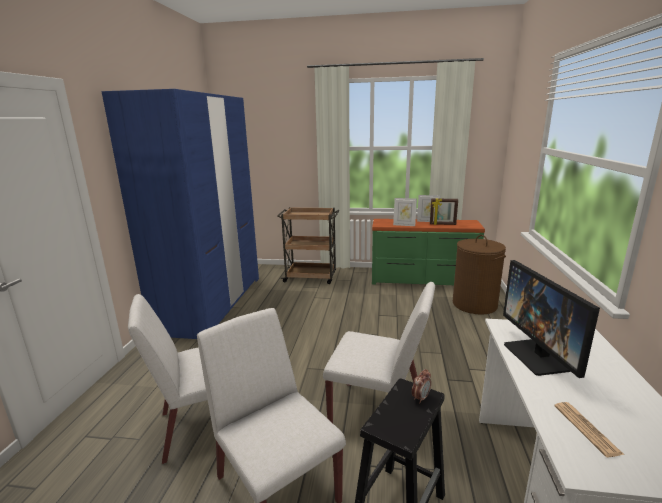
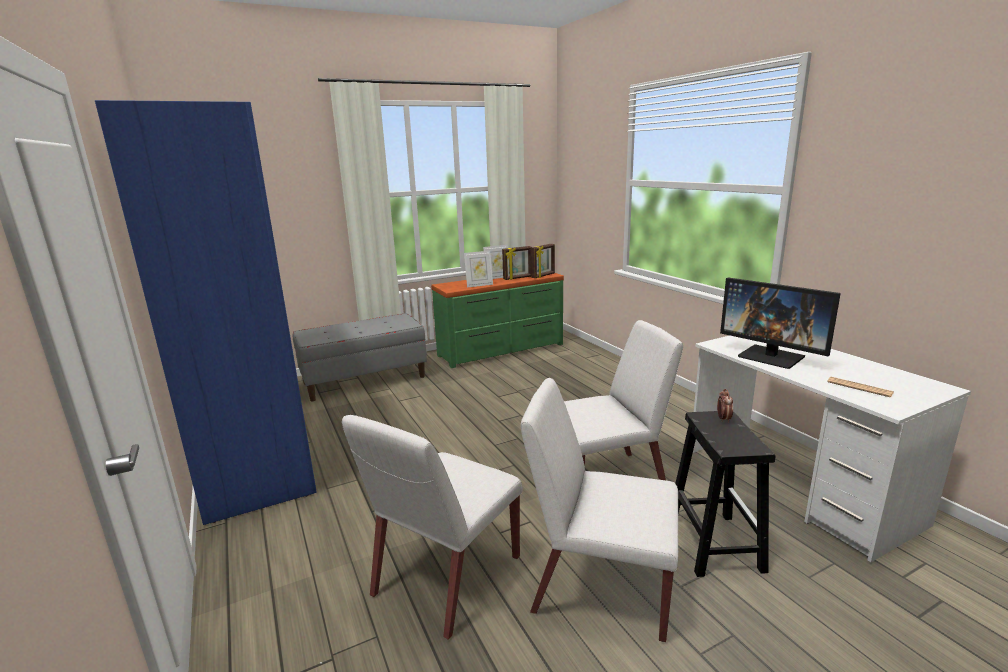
camera: 35 degrees left, 0 degrees up
(311, 277) = (364, 380): brown cart -> grey bench
(466, 226) = (543, 276): none -> picture frame
(474, 304) = (577, 360): brown laundry basket -> none

